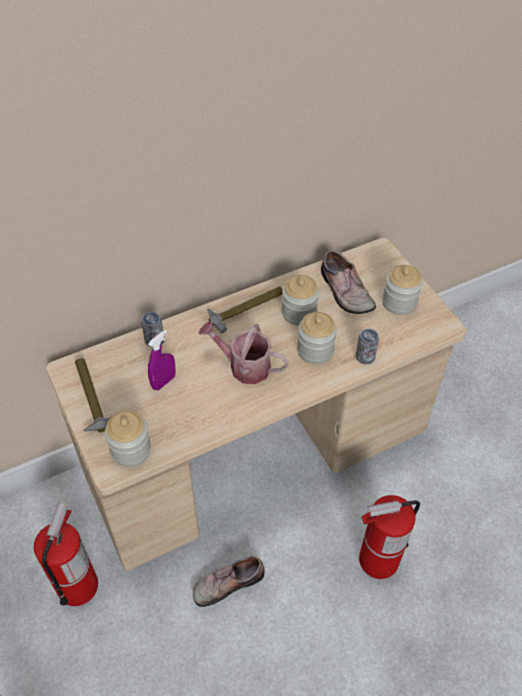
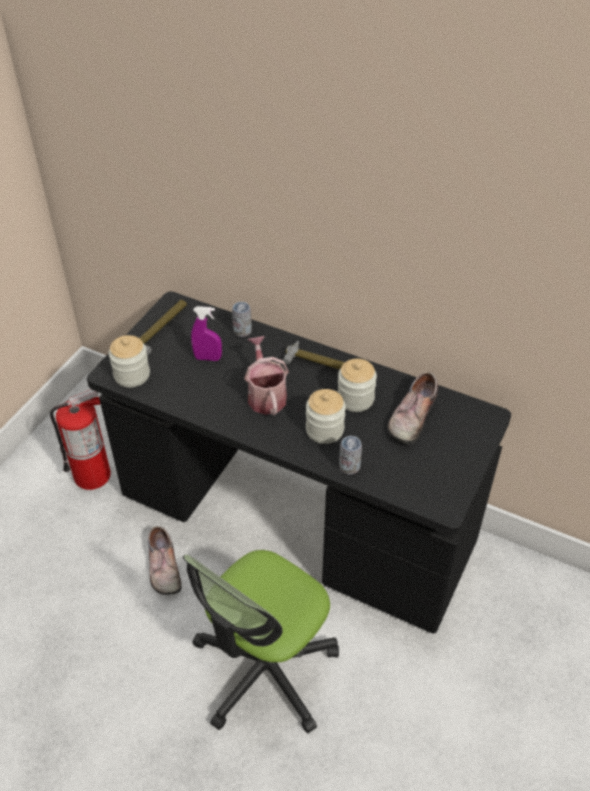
camera: 55 degrees right, 5 degrees down
(227, 582) = (162, 567): shoe -> shoe turned 135 degrees counterclockwise
(259, 455) = (295, 520): beige desk -> black desk
(378, 560) = (265, 670): fire extinguisher -> office chair
(399, 302) = (438, 460): jar -> none

